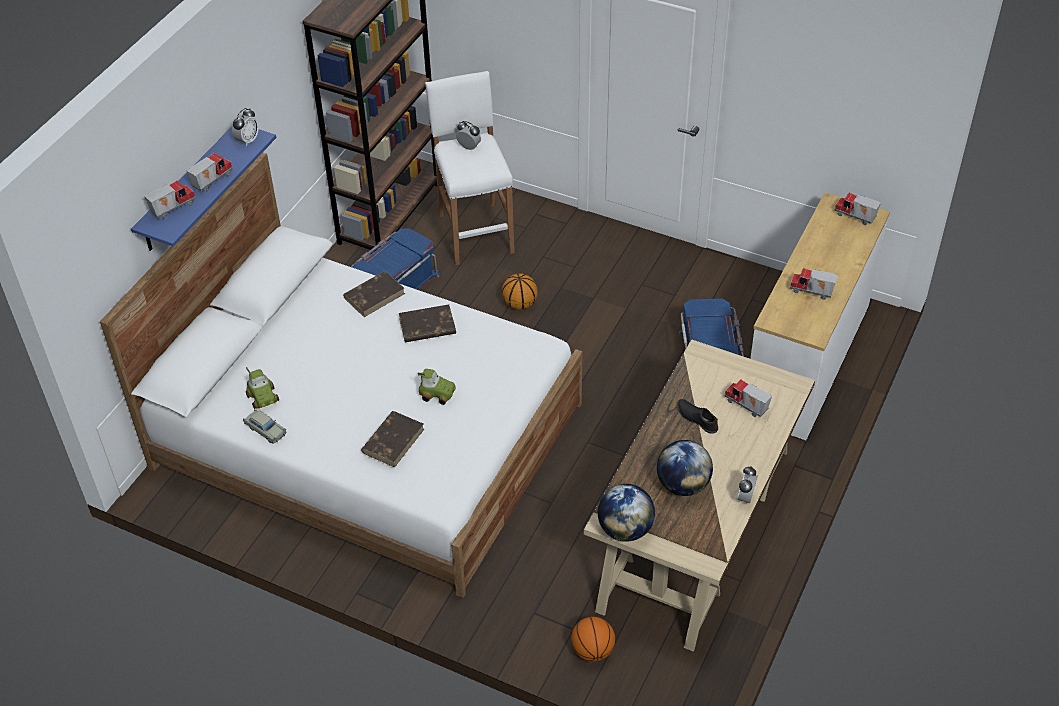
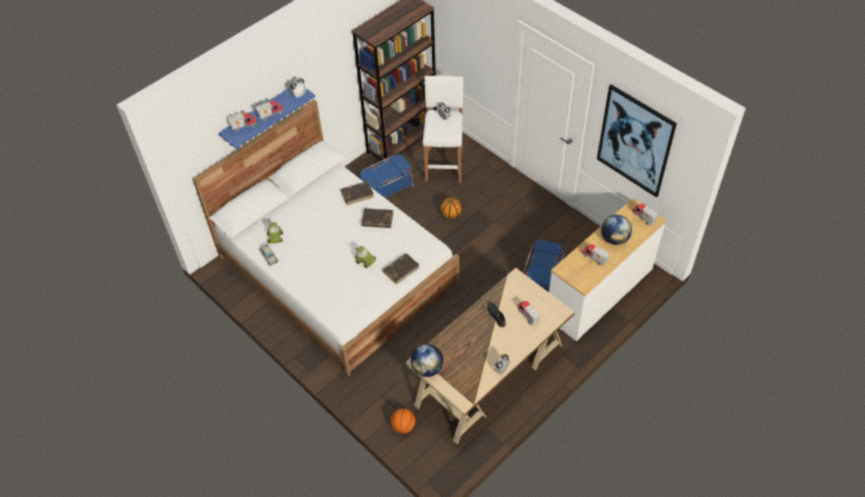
camera: 20 degrees right, 5 degrees up
(393, 440) = (330, 281): brown book -> brown book (401, 269)
(683, 485) = (470, 352): globe -> globe (614, 239)
(818, 95) = (635, 141): none -> picture

